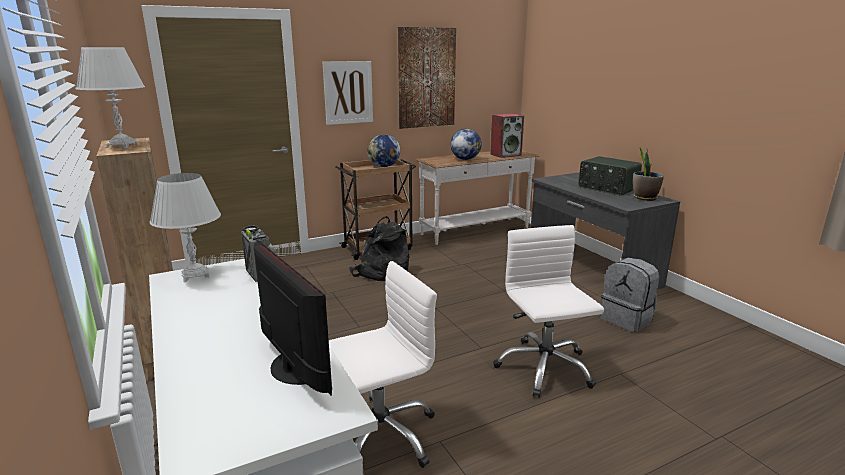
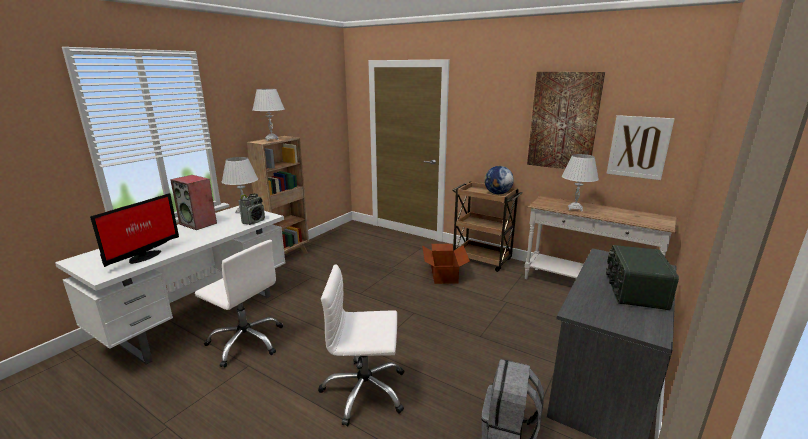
camera: 60 degrees right, 0 degrees up
(348, 92) = (485, 126): picture -> picture (638, 147)
(381, 272) = (444, 274): black backpack -> cardboard box
(465, 159) = (575, 209): globe -> white table lamp
(506, 155) = (633, 218): speaker -> speaker (199, 223)
(544, 368) = (364, 391): white office chair -> white office chair turned 135 degrees counterclockwise
(644, 198) = (635, 320): potted plant -> none

